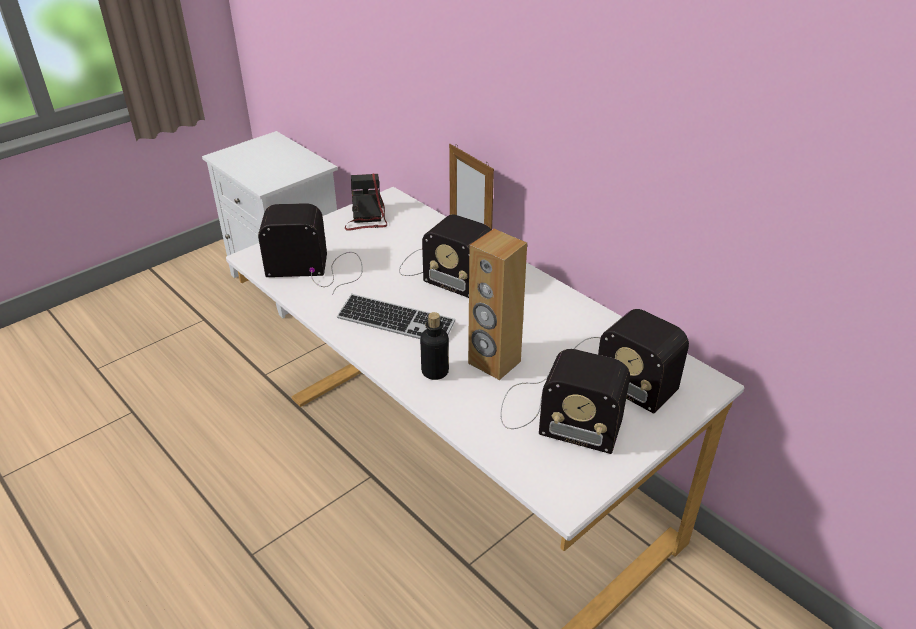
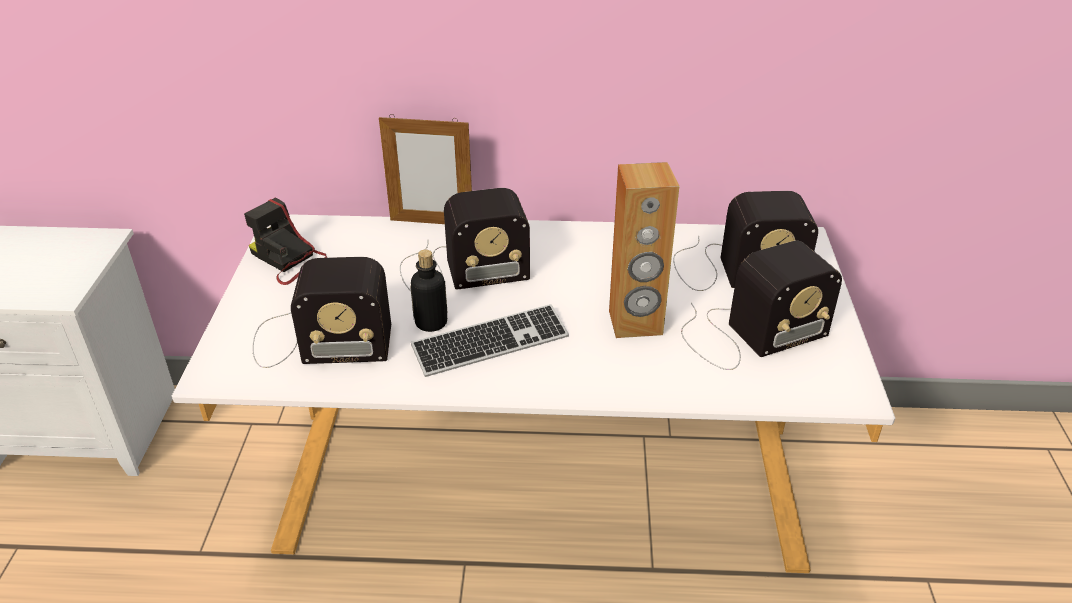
camera: 45 degrees left, 0 degrees up
(318, 267) = (317, 340): radio -> radio turned 135 degrees counterclockwise
(435, 371) = (600, 364): bottle -> bottle (431, 322)

